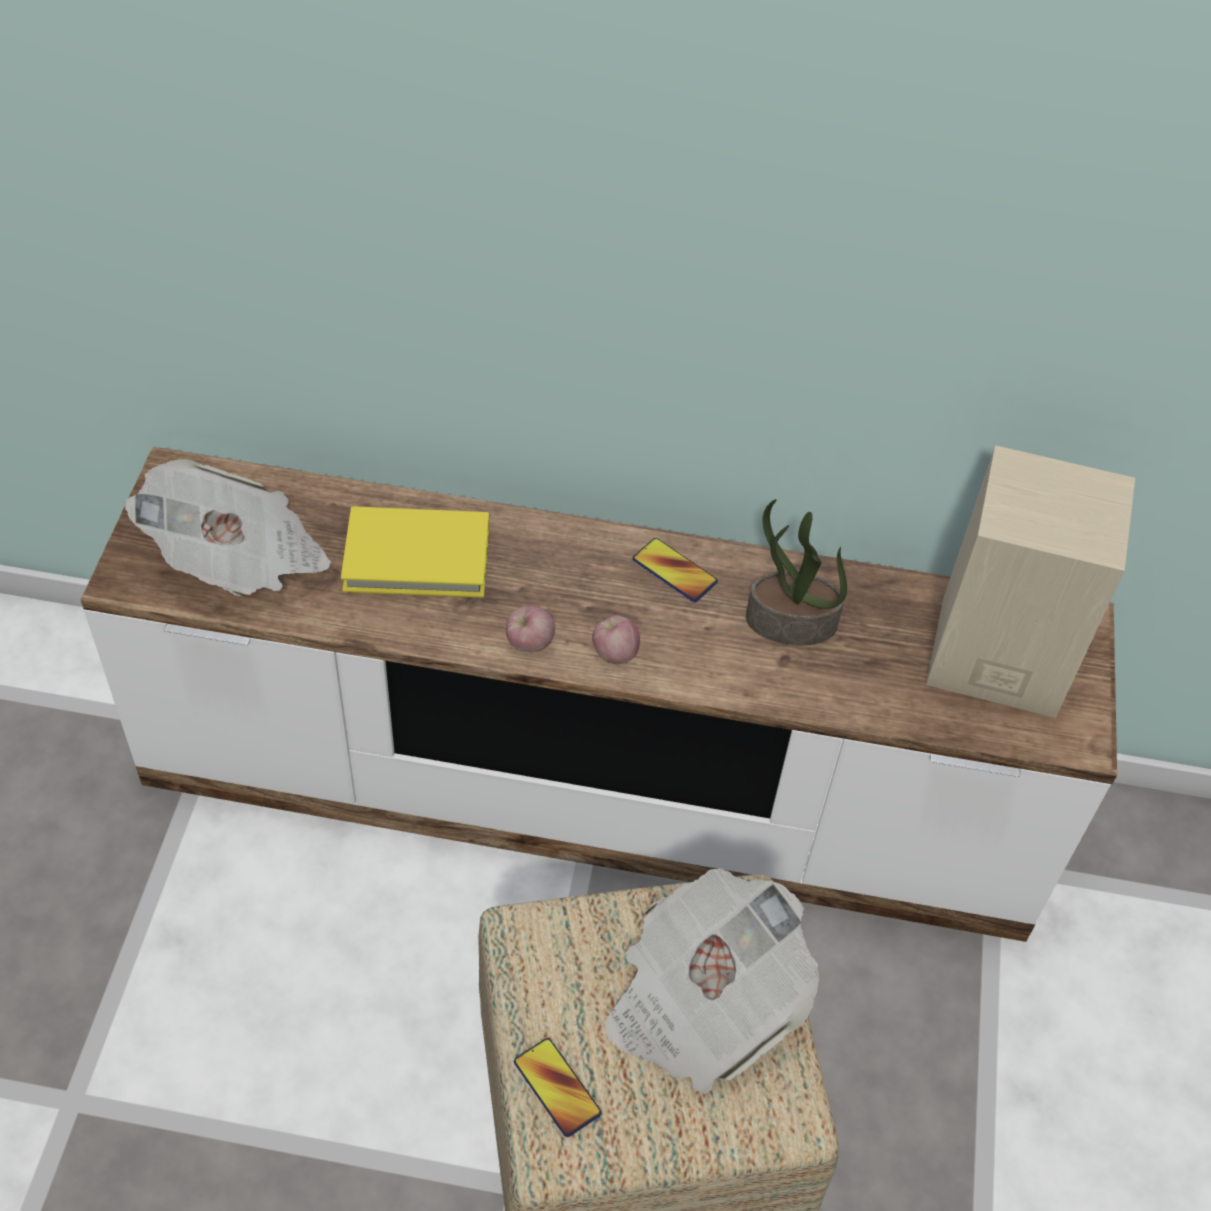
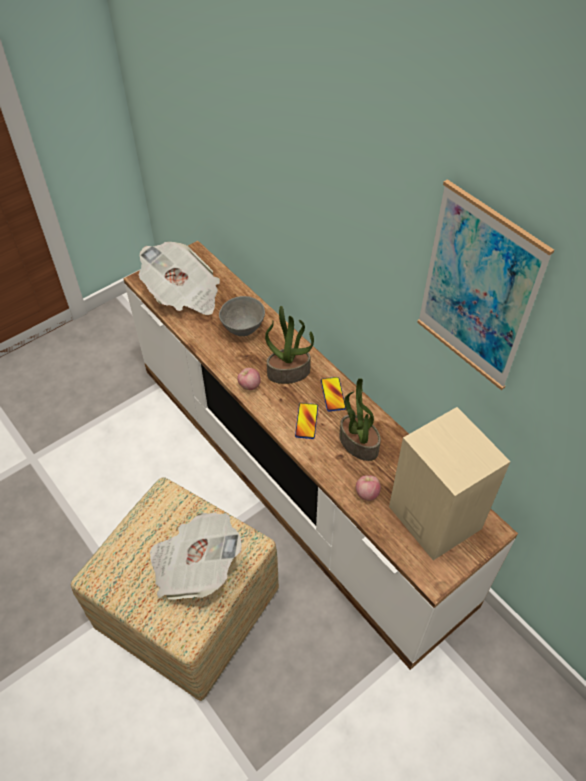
camera: 45 degrees right, 0 degrees up
(417, 557) = (243, 330): yellow book -> grey bowl
(557, 1088) = (116, 554): phone -> phone (306, 421)
(569, 579) = (289, 372): none -> potted plant
(614, 653) = (276, 410): apple -> apple (367, 493)
(990, 230) = (477, 290): none -> picture

